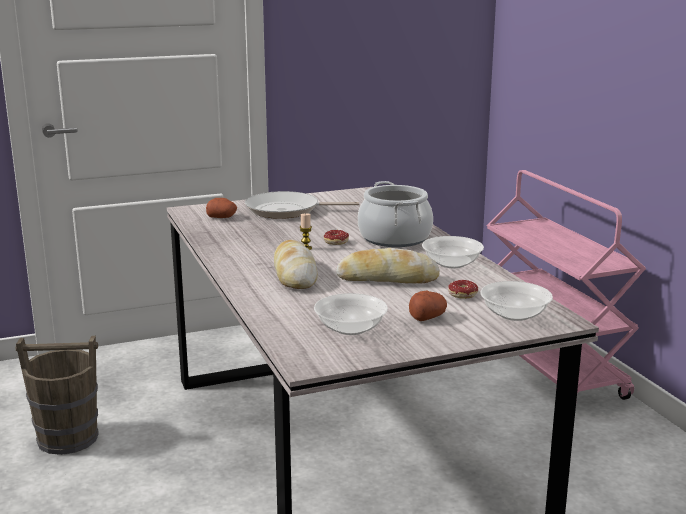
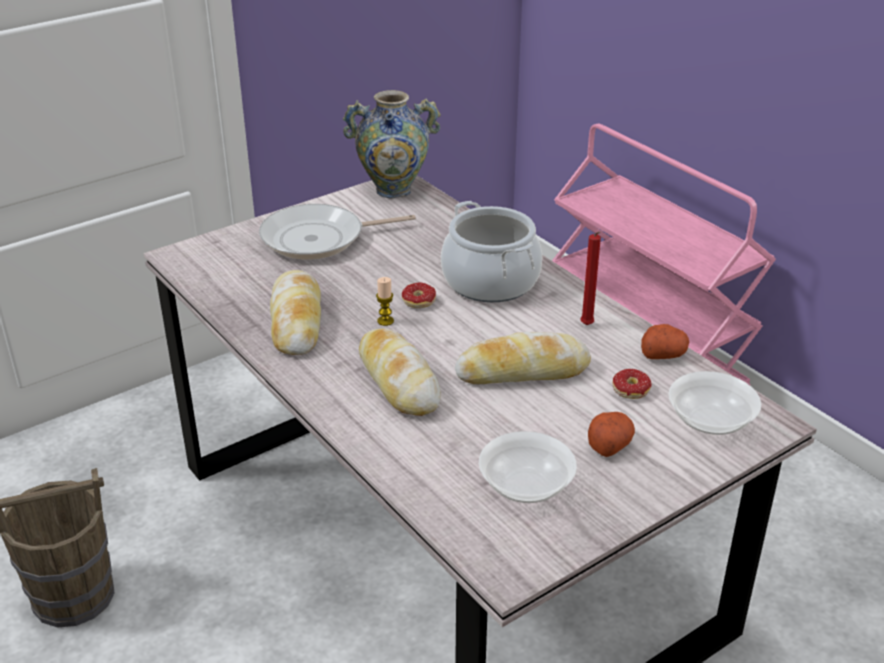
camera: 15 degrees left, 15 degrees up
(222, 217) = (236, 266): potato -> potato (663, 354)
(244, 243) = (296, 321): none -> bread
(355, 194) = (393, 190): none -> vase
(451, 263) = (587, 326): bowl -> red candle

